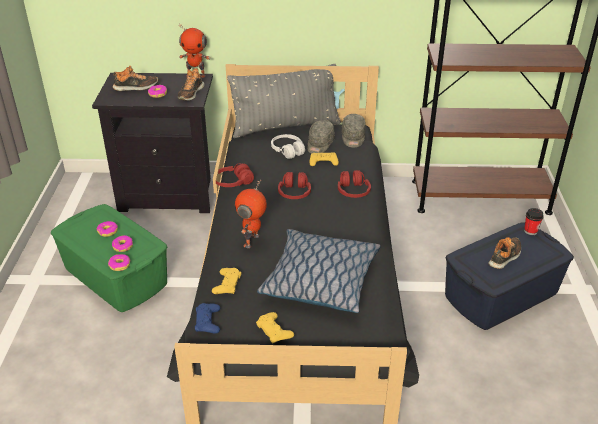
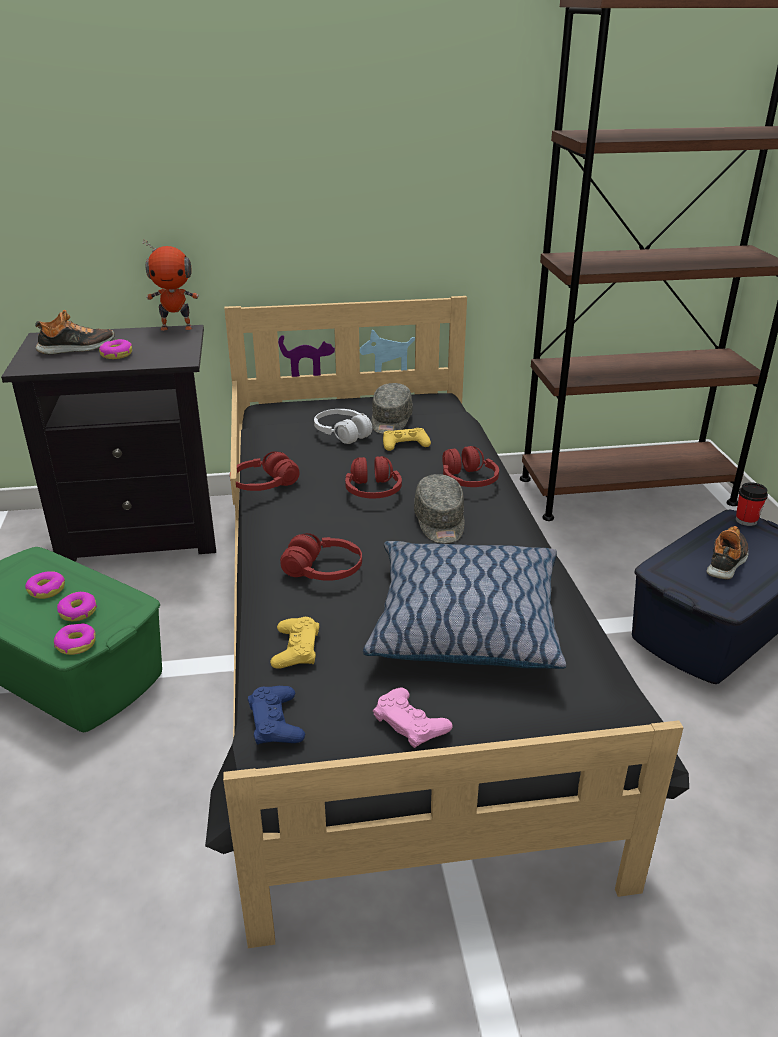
camera: 10 degrees left, 5 degrees down
(190, 93) = (173, 350): shoe -> none
(252, 241) = (323, 571): toy robot -> red headphones
(274, 330) = (410, 723): yellow game controller -> pink game controller
(285, 127) = (328, 403): grey pillow -> none
(353, 137) = (439, 409): grey cap -> grey cap (440, 522)

